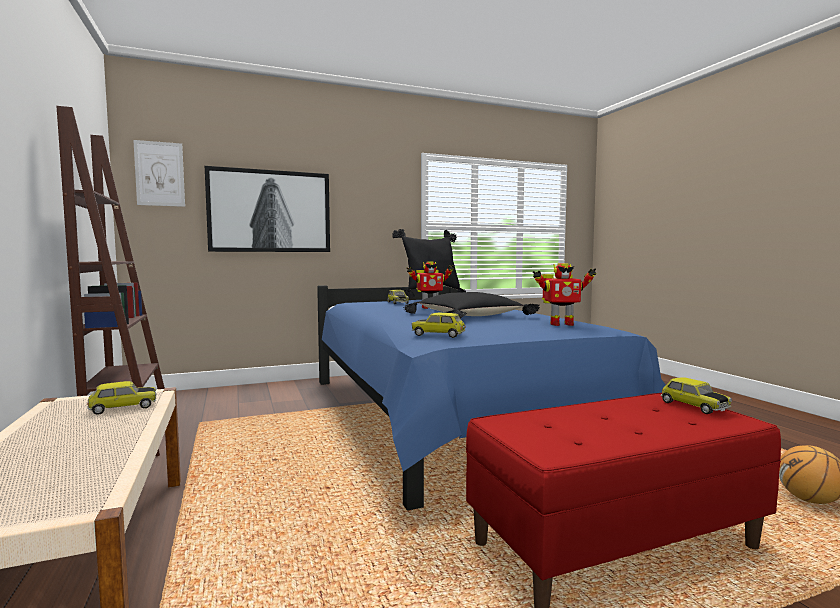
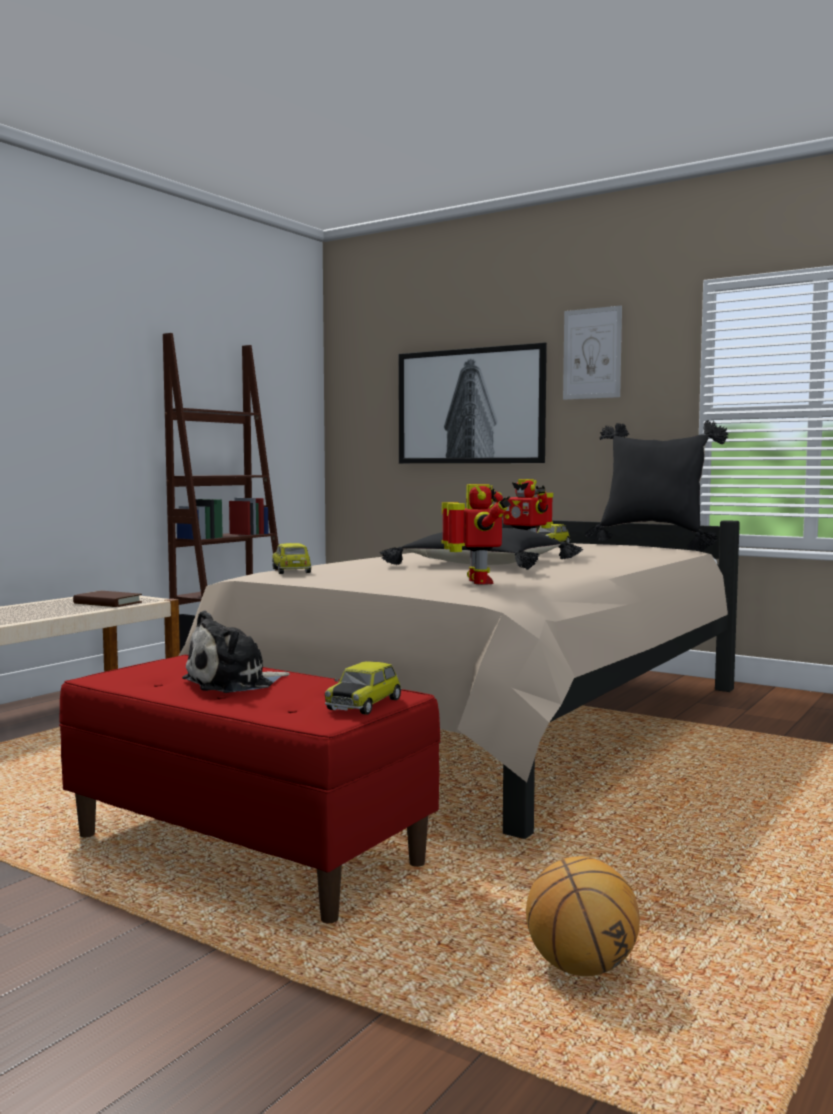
camera: 55 degrees right, 0 degrees up
(123, 407) = (107, 603): toy car -> brown book
(160, 174) = (362, 370): picture -> picture (592, 353)
(445, 418) = (501, 726): blue bed -> beige bed
(560, 324) = (477, 582): toy robot -> toy robot turned 150 degrees counterclockwise
(606, 421) = (234, 683): none -> plush toy

